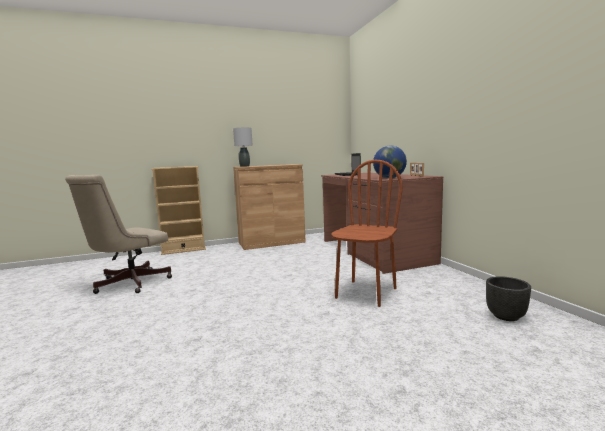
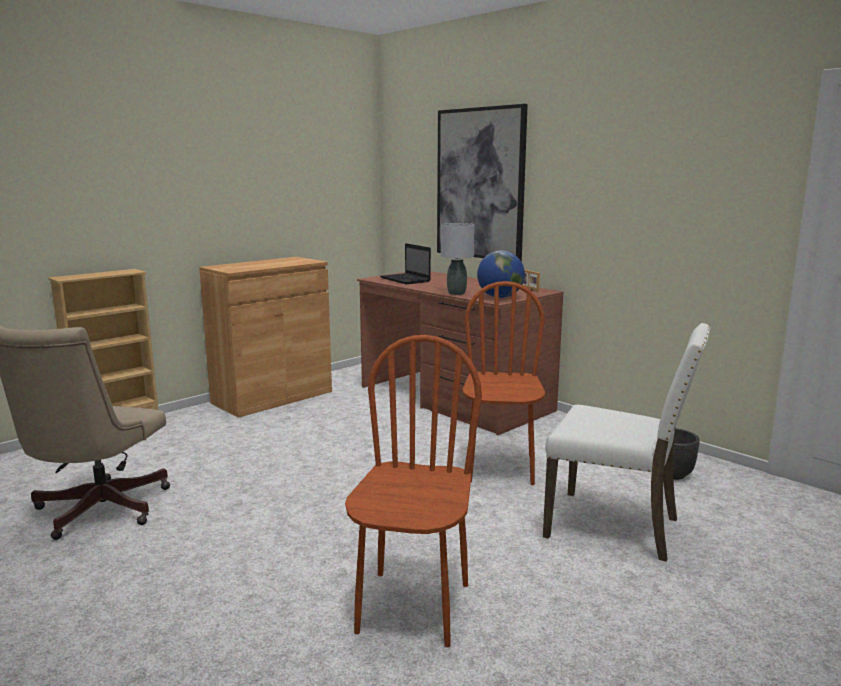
camera: 25 degrees left, 5 degrees up
(211, 371) = (412, 607): none -> brown chair
(245, 166) = (231, 269): grey table lamp -> grey table lamp (457, 293)
(396, 111) = (480, 184): none -> picture
(421, 347) = (616, 526): none -> white chair

